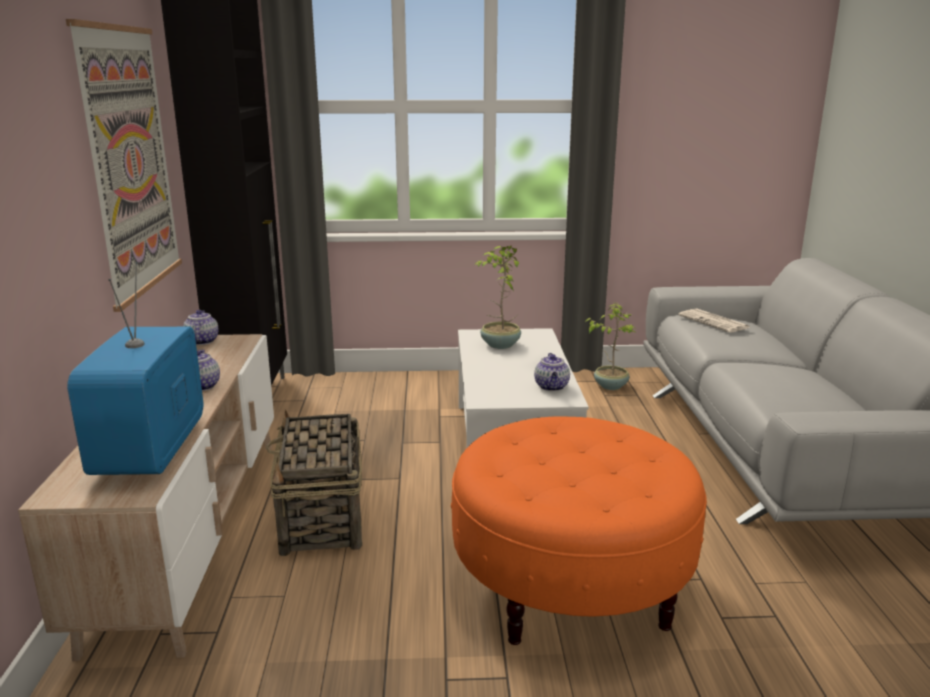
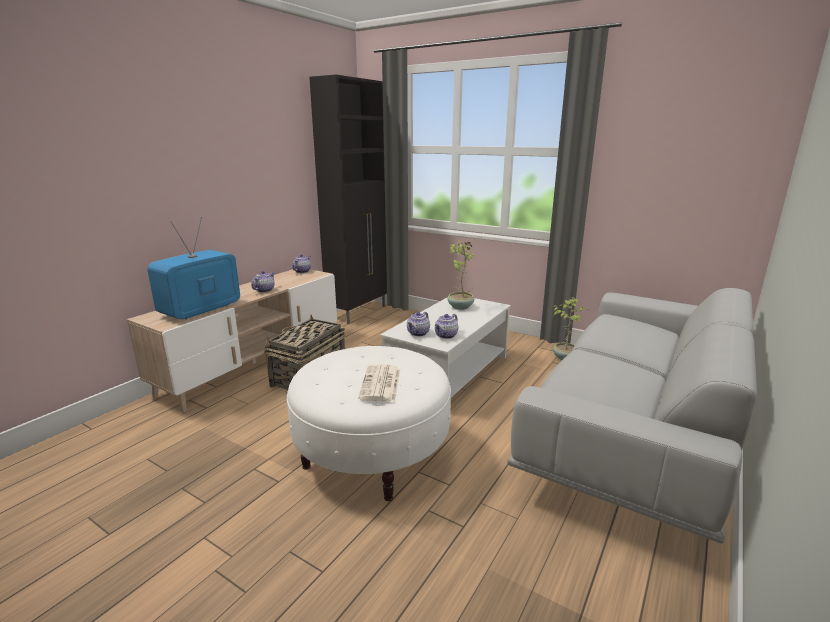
camera: 35 degrees right, 0 degrees up
(130, 162) = (267, 172): picture -> none
(514, 394) = (418, 333): none -> teapot
(571, 584) = (372, 454): orange ottoman -> white ottoman
(714, 322) = (626, 324): newspaper -> newspaper (381, 384)

